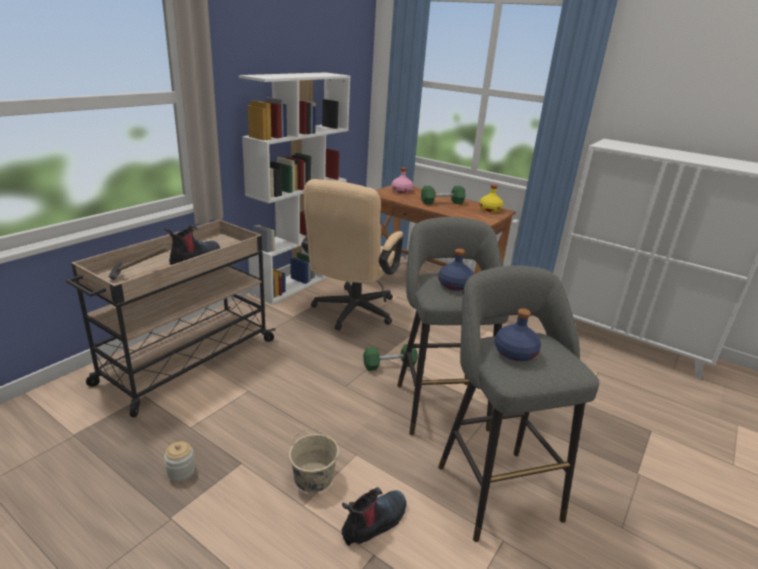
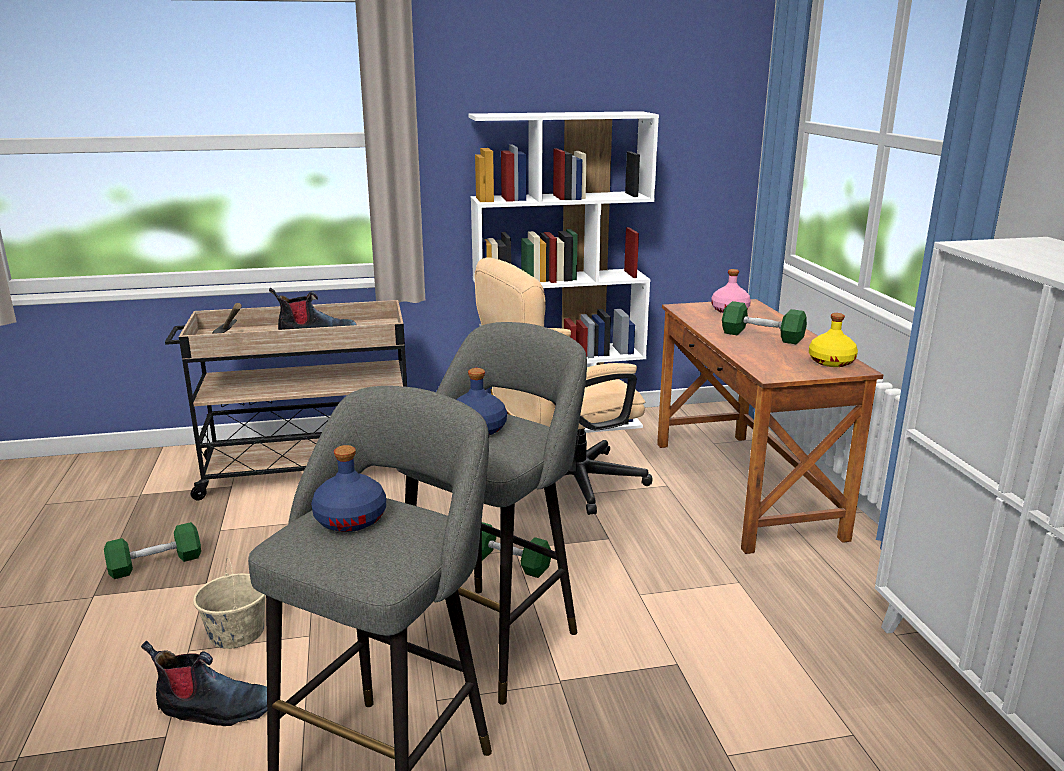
camera: 45 degrees right, 5 degrees down
(181, 471) = (156, 564): jar -> green dumbbell

